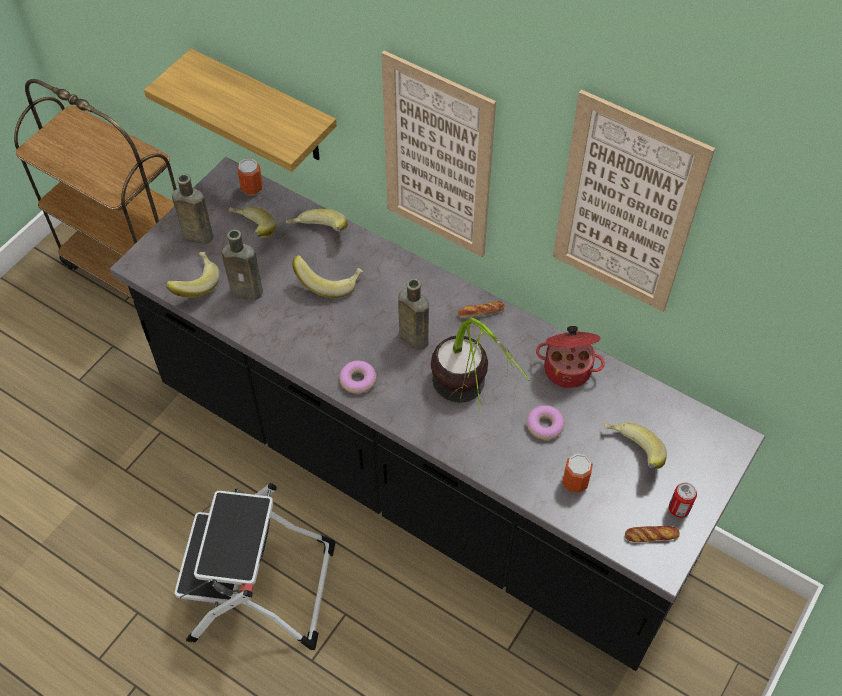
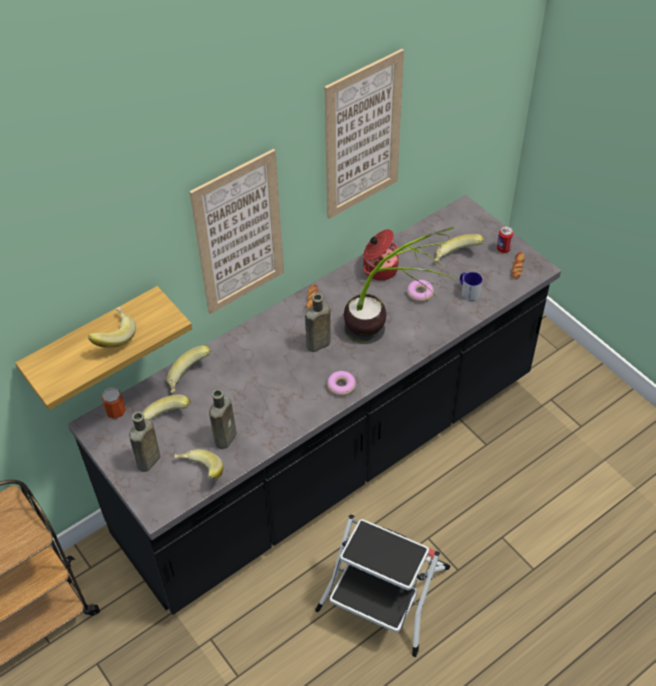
camera: 70 degrees left, 5 degrees down
(329, 282) = (242, 382): banana -> banana (113, 336)
(575, 482) = (468, 291): can -> mug

